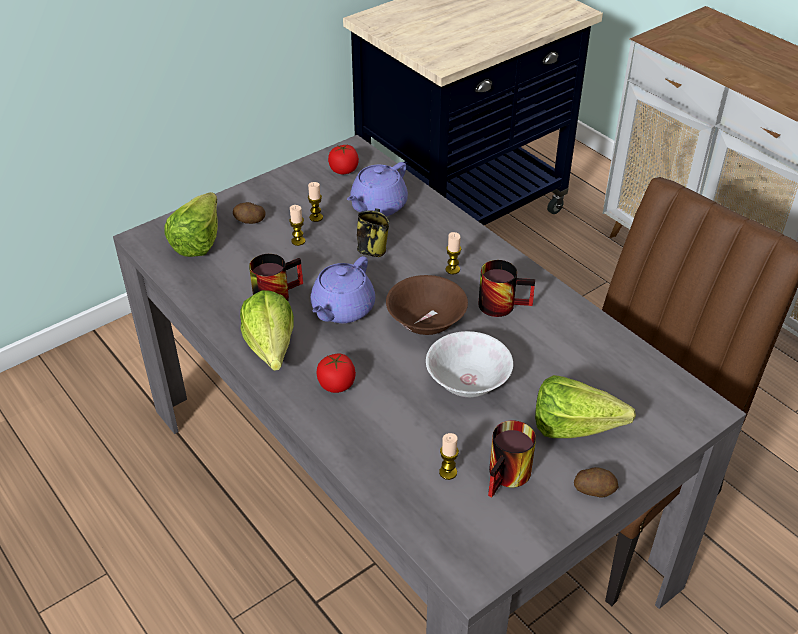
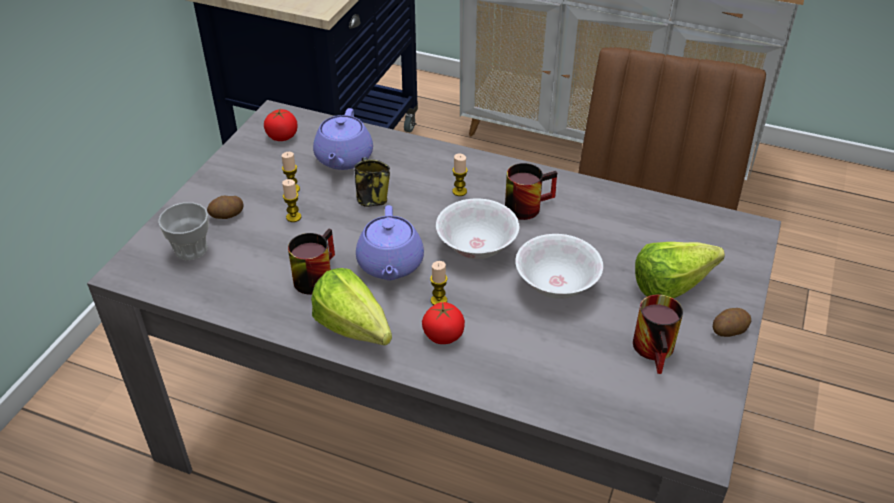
camera: 30 degrees left, 0 degrees up
(202, 238) = (191, 249): lettuce -> cup
(426, 323) = (477, 247): brown bowl -> white bowl
(448, 472) = (606, 369): candle -> candle (439, 300)

